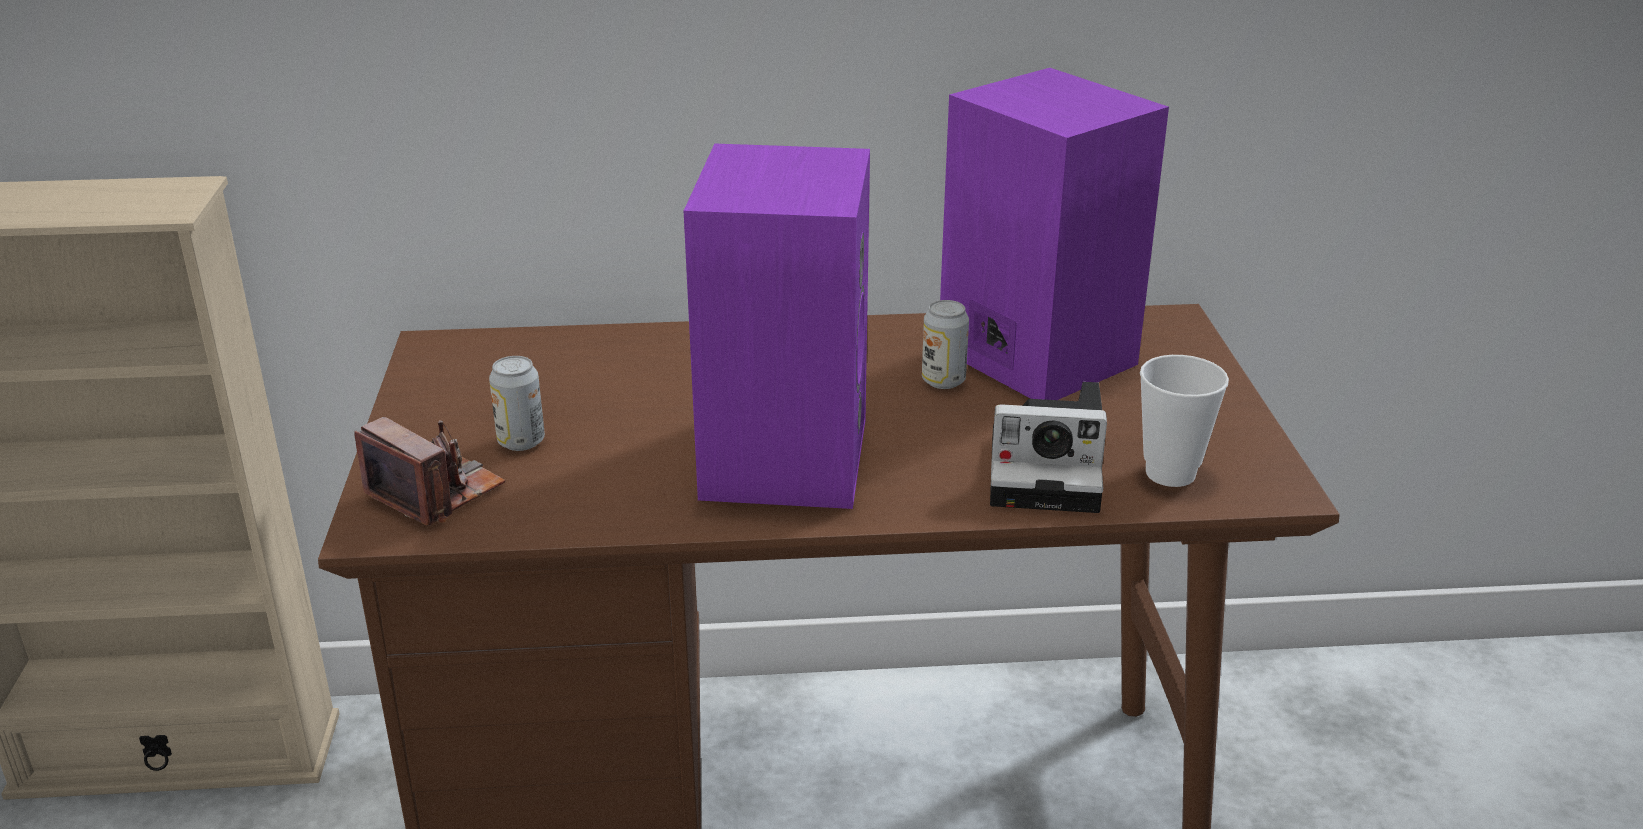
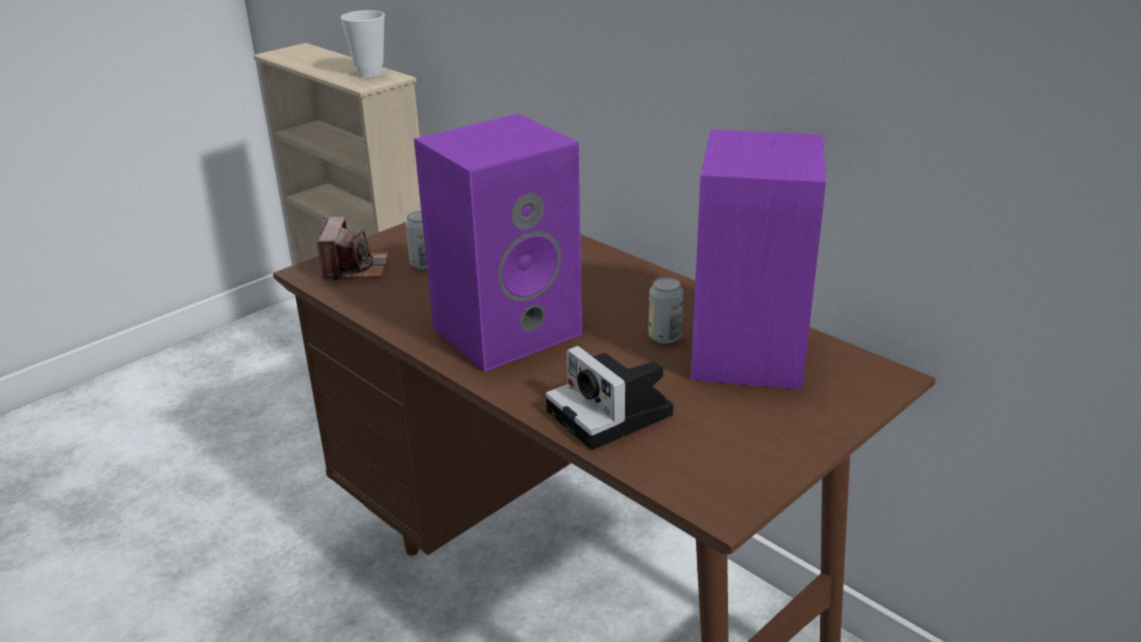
camera: 50 degrees right, 0 degrees up
(1170, 473) = (678, 457): cup -> cup (369, 73)

